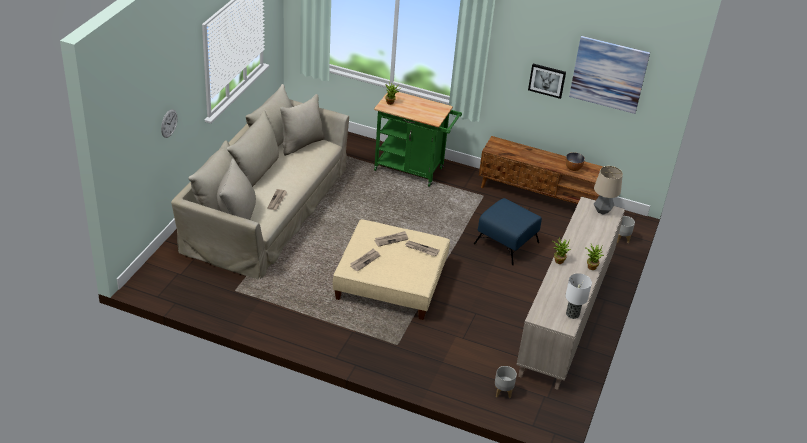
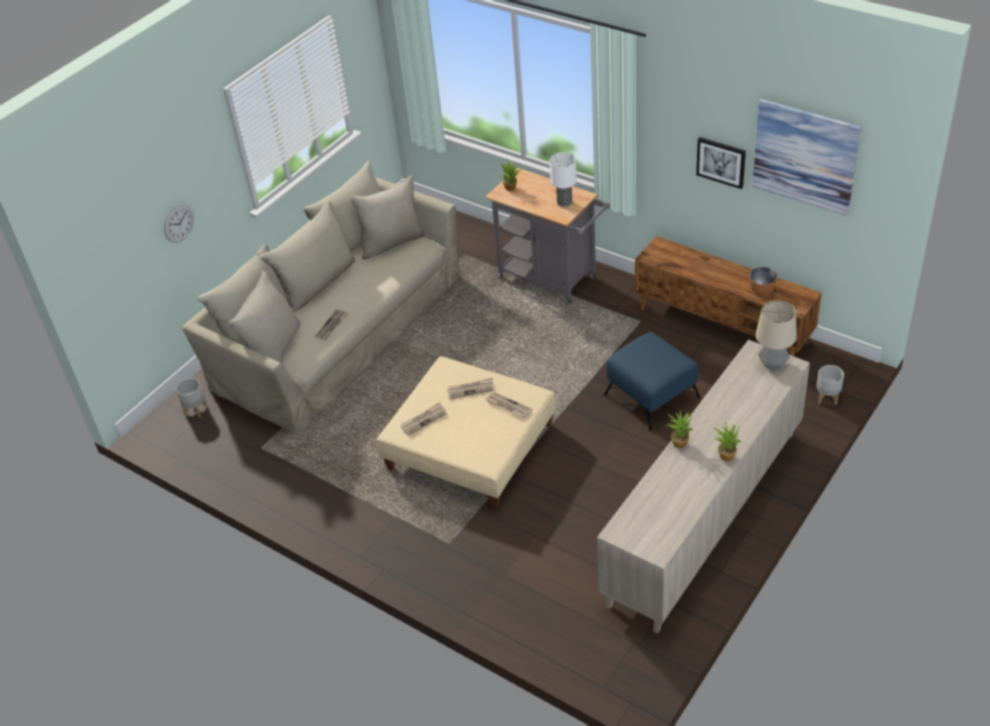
camera: 20 degrees right, 5 degrees up
(413, 170) = (552, 279): green cart -> grey cart
(503, 392) = (575, 630): grey planter -> grey planter (195, 410)
(572, 314) = (671, 531): table lamp -> table lamp (564, 202)

